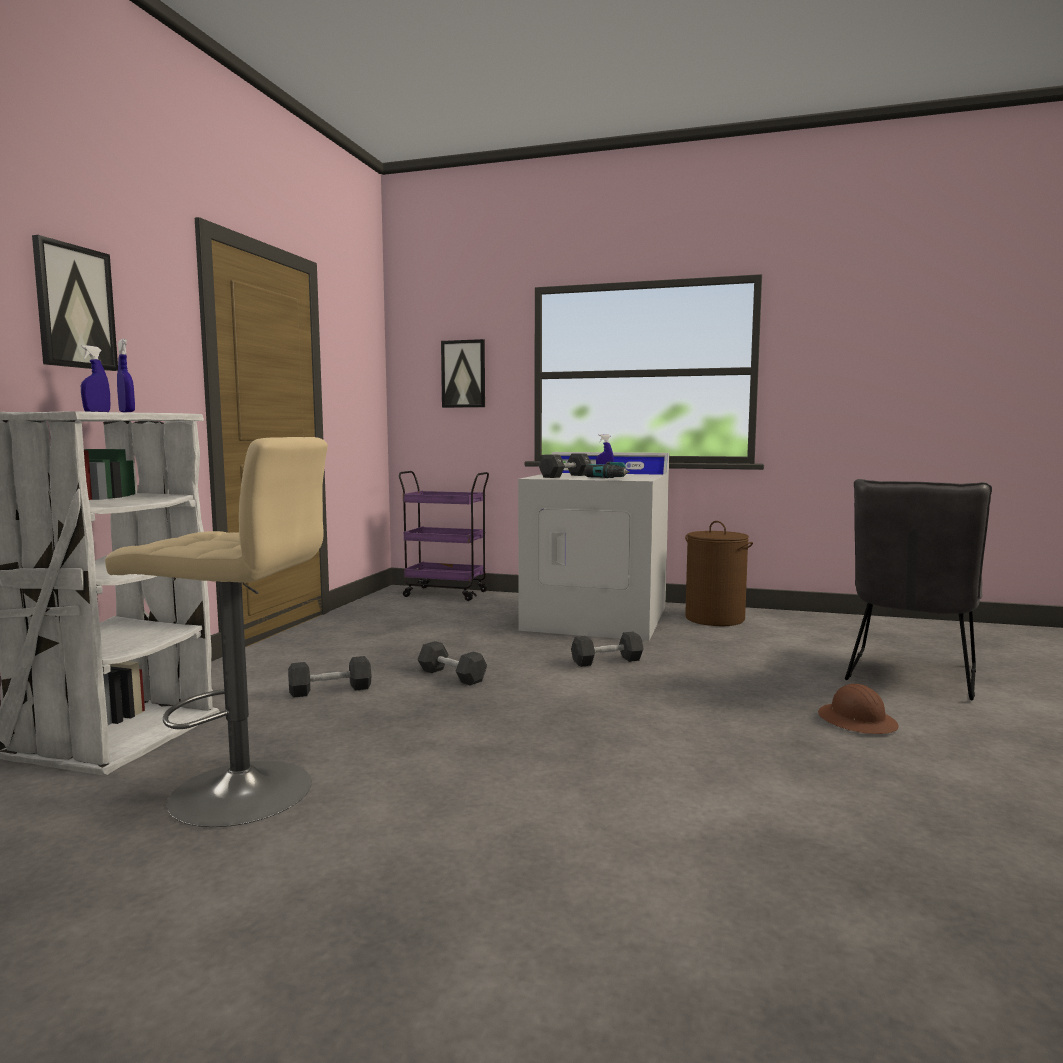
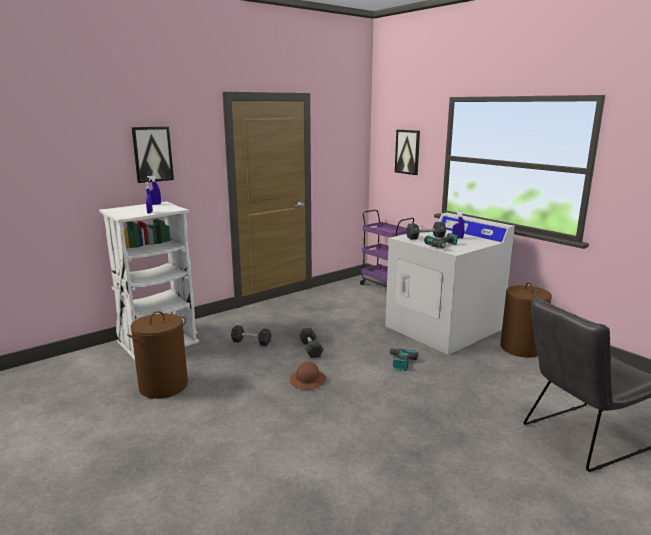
camera: 35 degrees right, 10 degrees up
(242, 793) = (163, 386): beige stool -> brown laundry basket
(607, 661) = (400, 362): black dumbbell -> power drill
(857, 721) = (477, 454): brown hard hat -> brown hard hat (308, 380)

